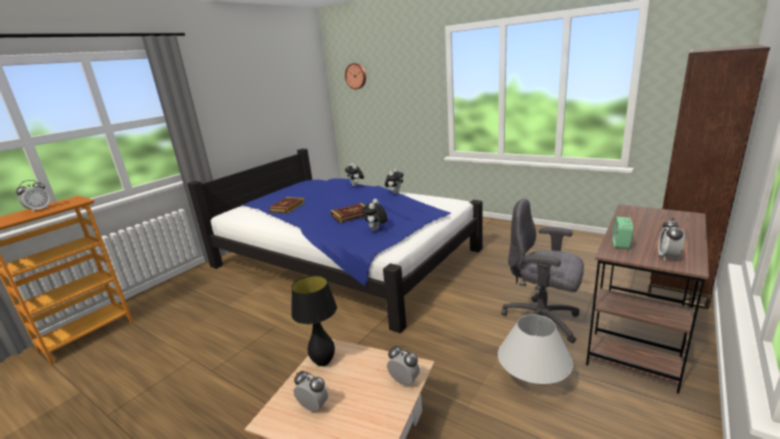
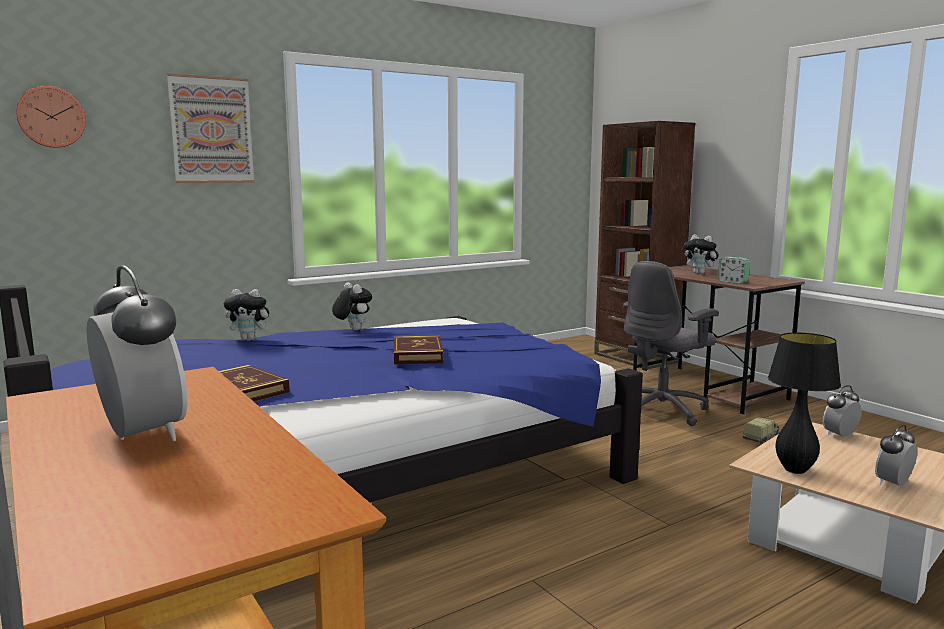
camera: 70 degrees left, 10 degrees down
(376, 230) = (509, 353): plush toy -> plush toy (700, 273)
(411, 76) = (211, 130): none -> picture
(533, 380) = (761, 437): white table lamp -> toy truck
(668, 257) = (766, 280): alarm clock -> none

